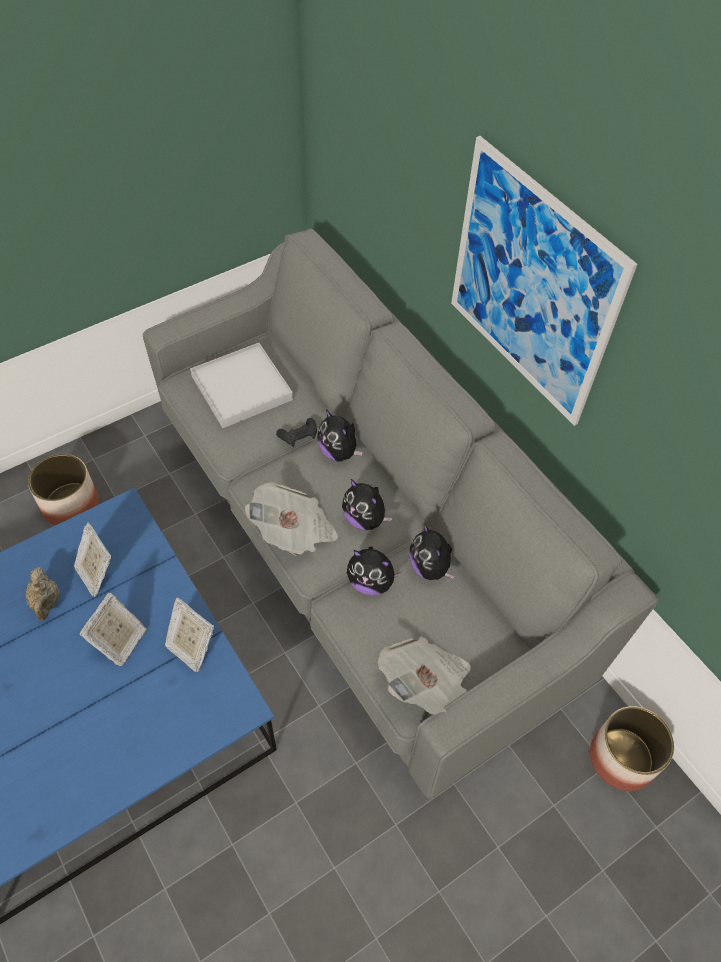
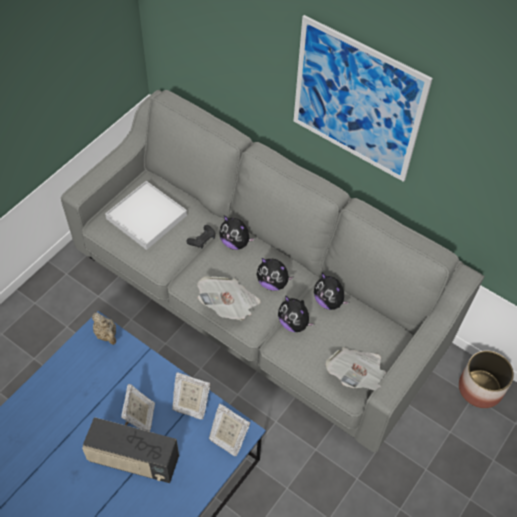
camera: 20 degrees left, 0 degrees up
(46, 602) = (74, 408): beige teapot -> beige teapot (106, 335)
(71, 505) = (34, 341): planter -> none
(85, 697) = (133, 461): none -> radio
(98, 573) = (101, 377): picture frame -> picture frame (228, 438)
(371, 582) = (294, 323): plush toy -> plush toy turned 45 degrees clockwise

